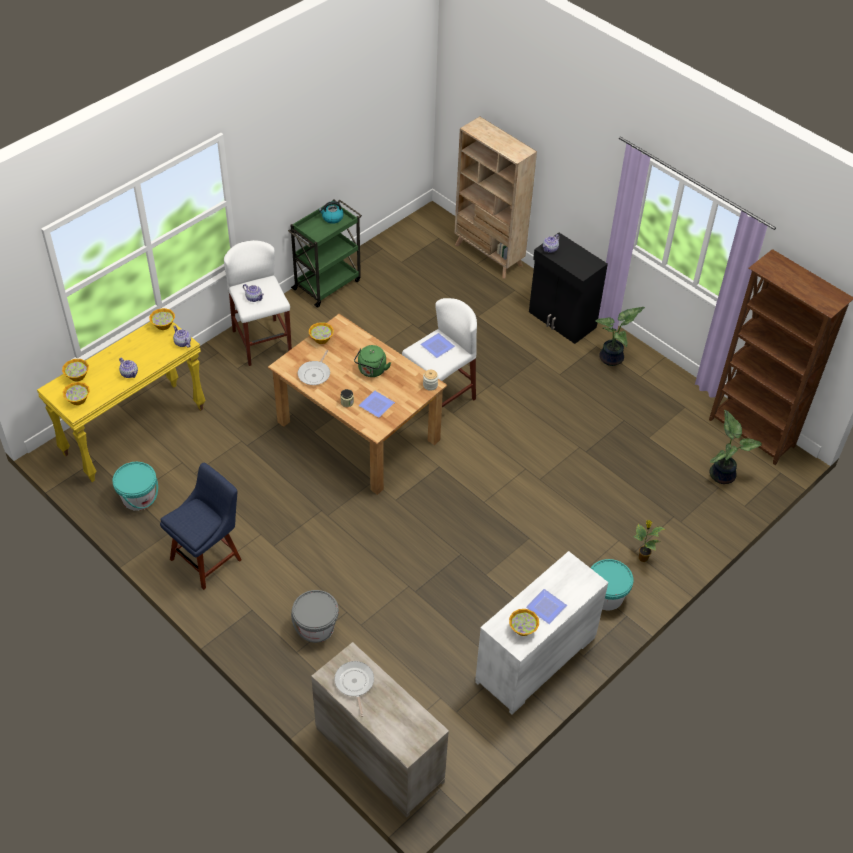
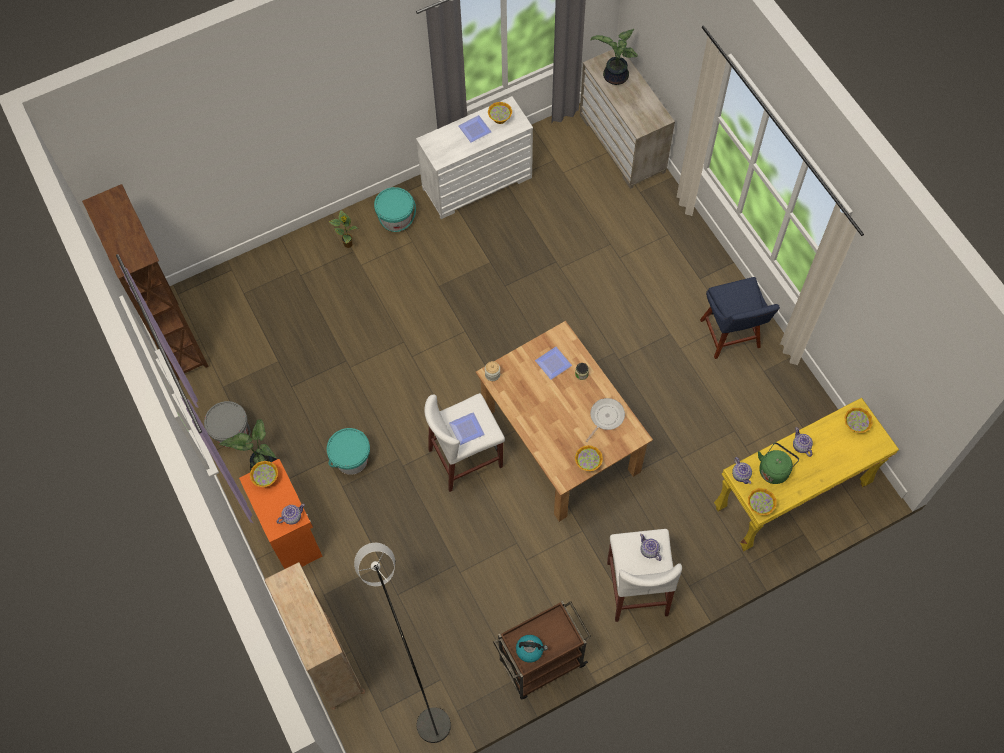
camera: 160 degrees left, 15 degrees up
(77, 376) = (856, 456): bowl -> bowl (266, 478)
(139, 497) = (791, 415): turquoise bucket -> turquoise bucket (351, 459)
(208, 557) = (731, 336): blue chair -> blue chair turned 75 degrees counterclockwise
(316, 627) = (648, 250): grey bucket -> grey bucket (231, 432)
(328, 284) = (540, 664): green cart -> brown cart
(354, 683) = (643, 108): frying pan -> none
(371, 371) = (546, 407): green kettle -> green kettle (774, 469)
(427, 264) = (411, 666): none -> grey floor lamp
(562, 320) = (291, 533): black cabinet -> orange cabinet
(723, 474) = (231, 305): potted plant -> potted plant (614, 77)

